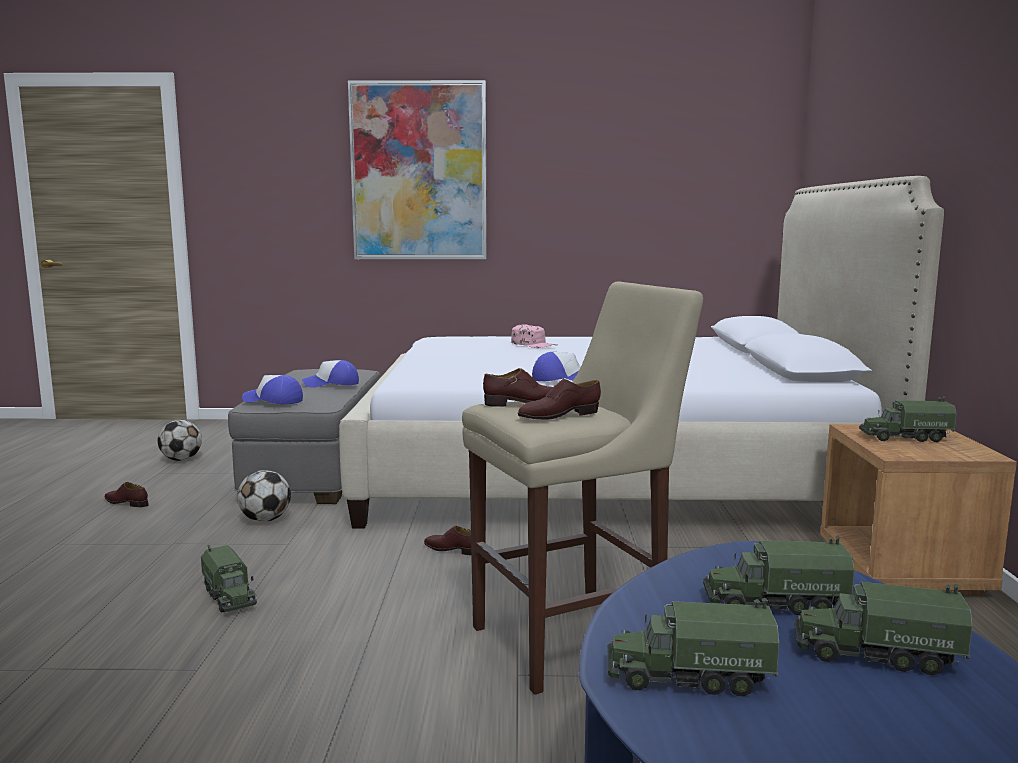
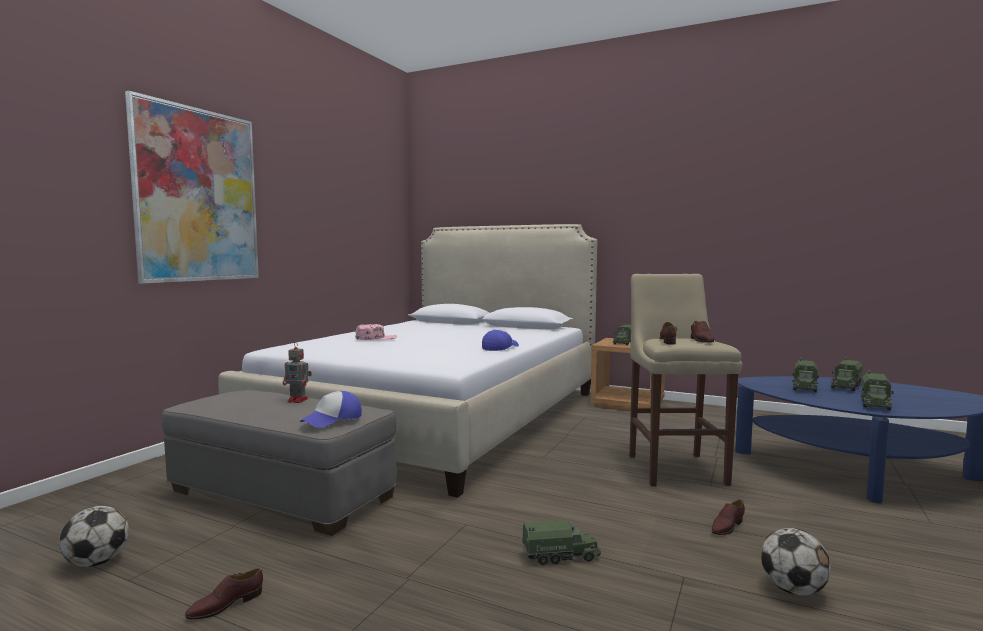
camera: 65 degrees left, 5 degrees down
(265, 520) = (395, 528): football -> football (793, 590)
(331, 384) = (298, 400): cap -> toy robot
(453, 550) = (532, 474): brown shoe -> brown shoe (726, 527)

